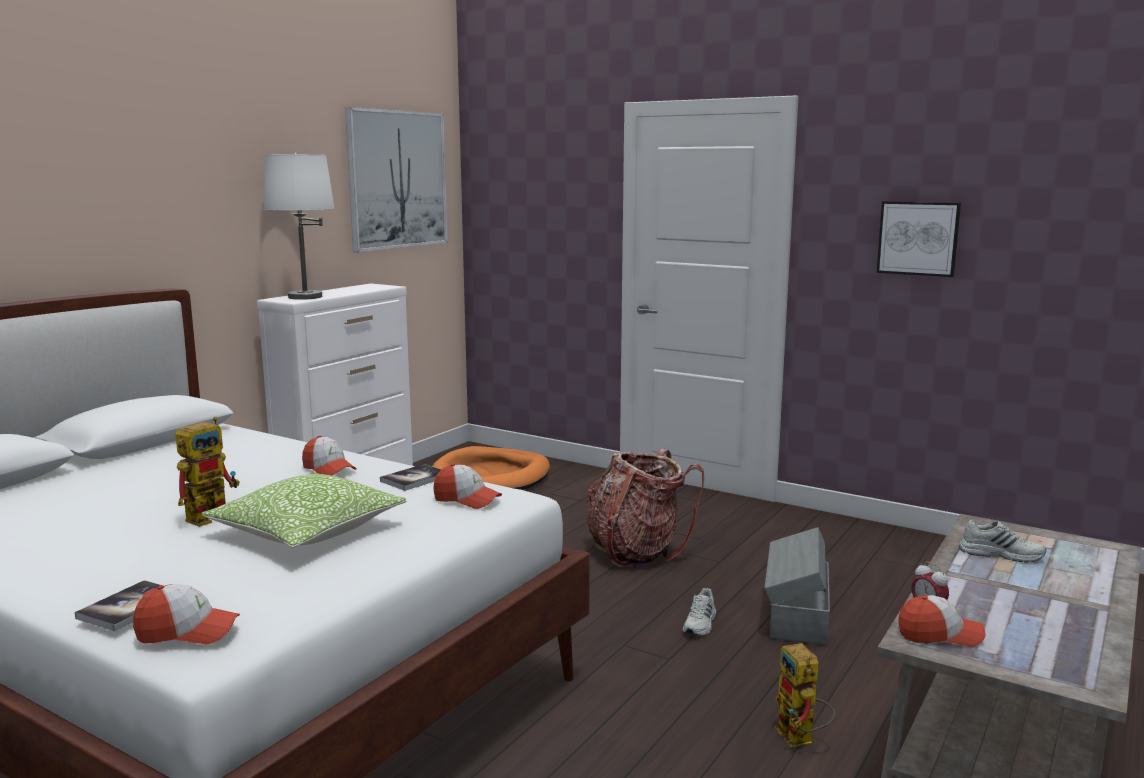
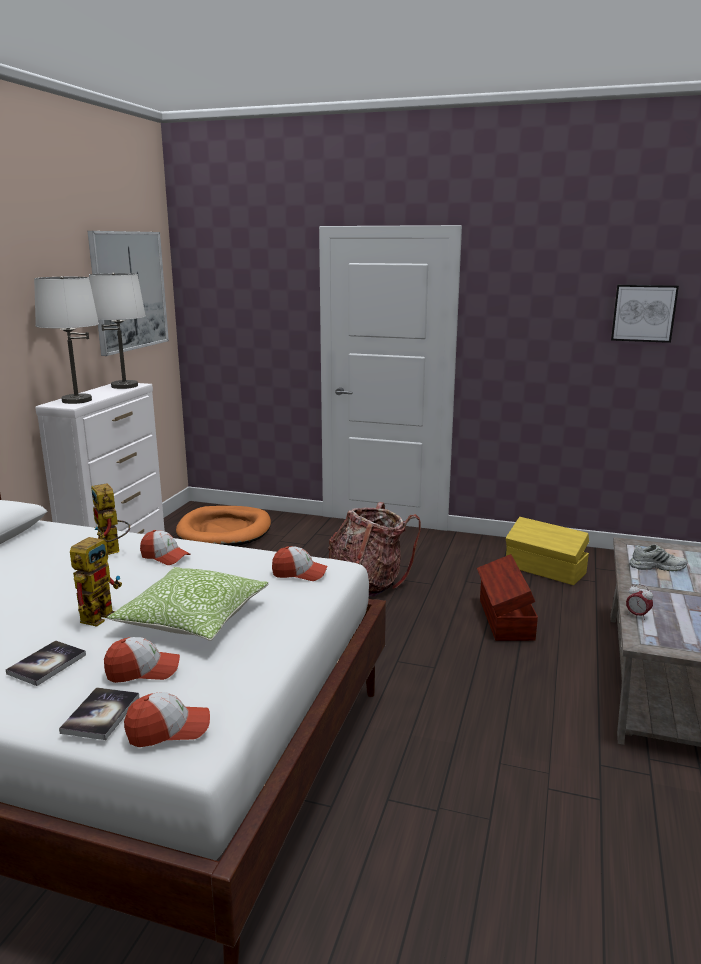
camera: 15 degrees left, 5 degrees up
(373, 287) = (124, 386): none -> white table lamp
(414, 479) = (243, 558): book -> book (47, 664)
(700, 624) = (443, 636): white shoe -> none
(797, 615) = (504, 619): grey storage box -> brown storage box
(801, 740) = (552, 716): toy robot -> toy robot (112, 551)
(888, 562) = (545, 570): none -> yellow storage box
(918, 238) = (553, 334): picture -> picture (643, 313)
(939, 635) = (656, 635): cap -> cap (143, 670)

